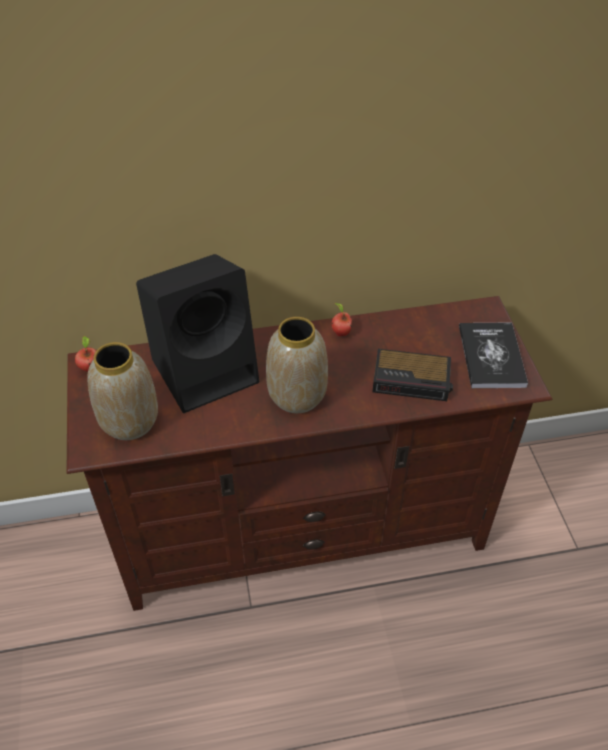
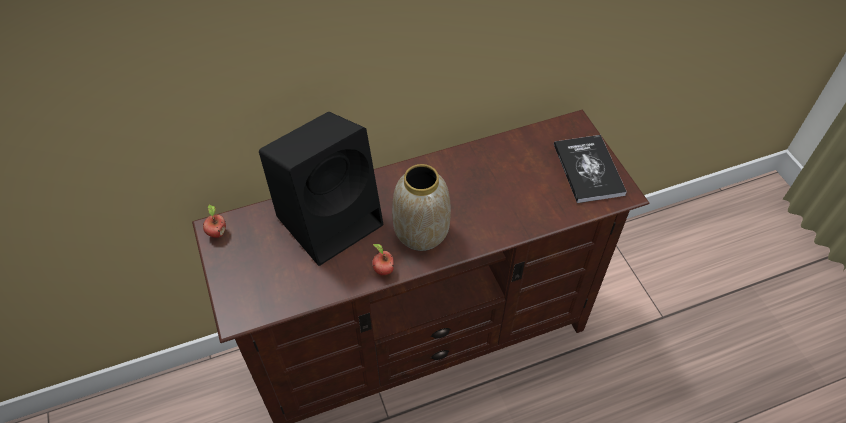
camera: 10 degrees left, 5 degrees up
(130, 422) = (269, 282): vase -> none
(340, 332) = (447, 165): apple -> apple (383, 270)
(413, 380) = (523, 202): alarm clock -> none

